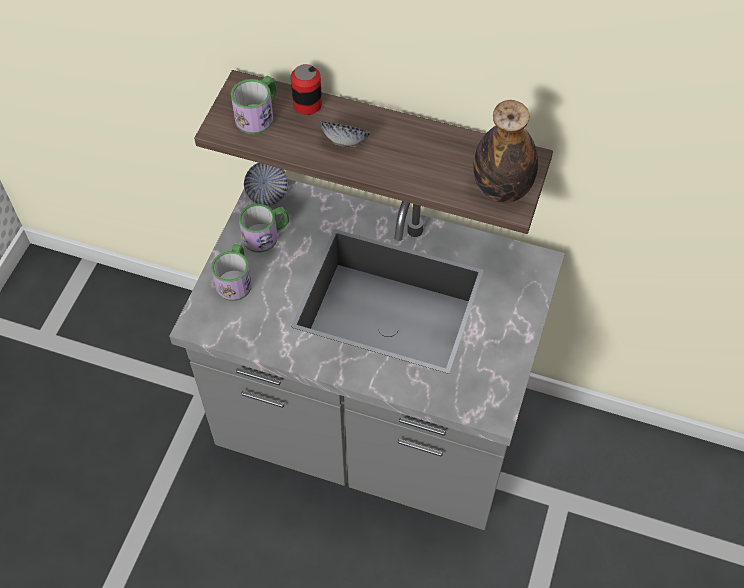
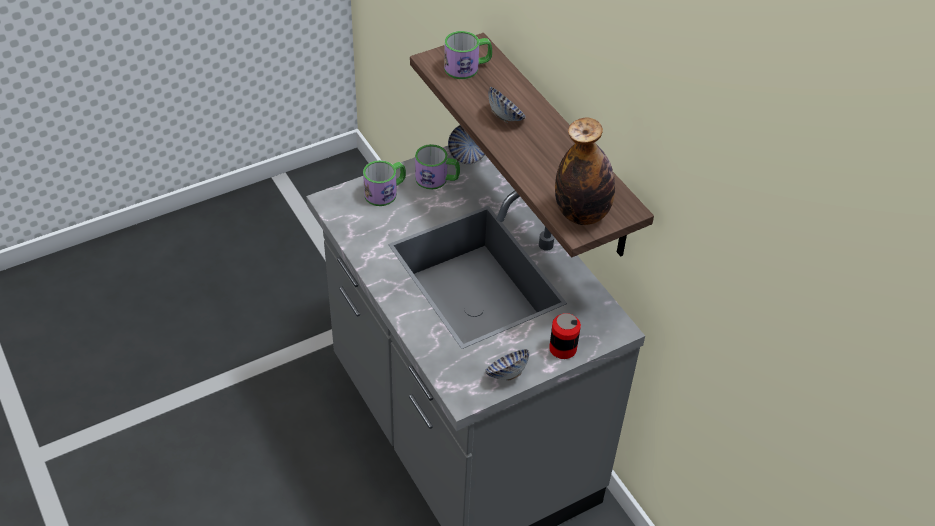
camera: 40 degrees right, 10 degrees down
(307, 105) = (507, 81): can -> can (562, 349)
(504, 367) = (506, 373): none -> bowl

